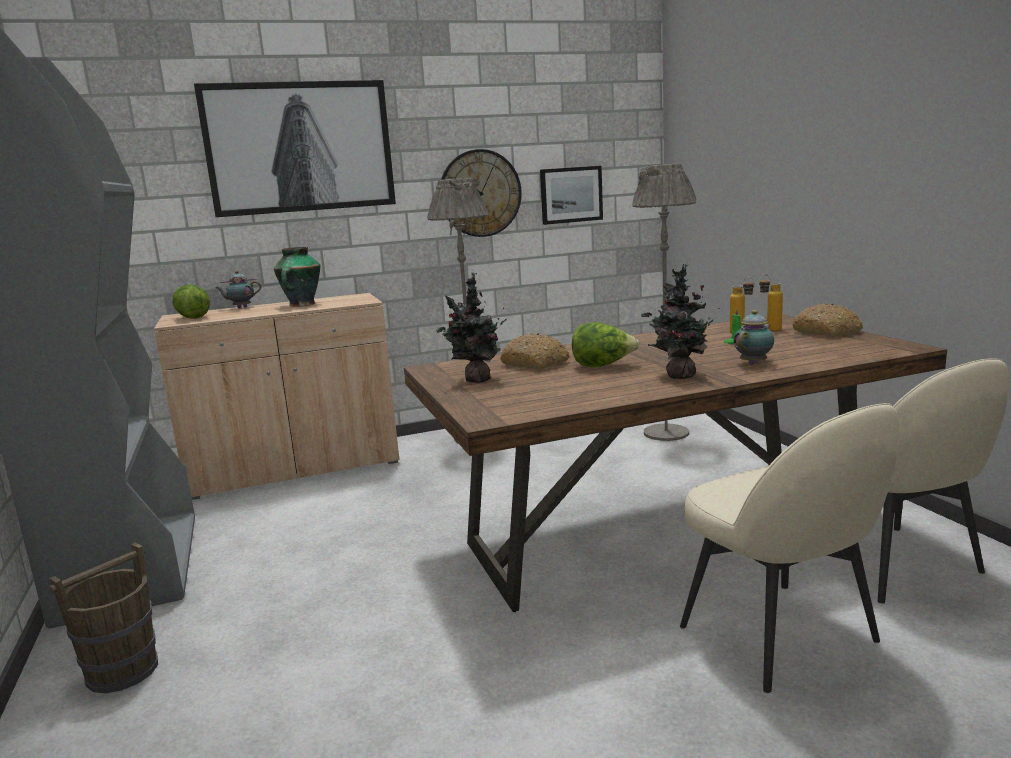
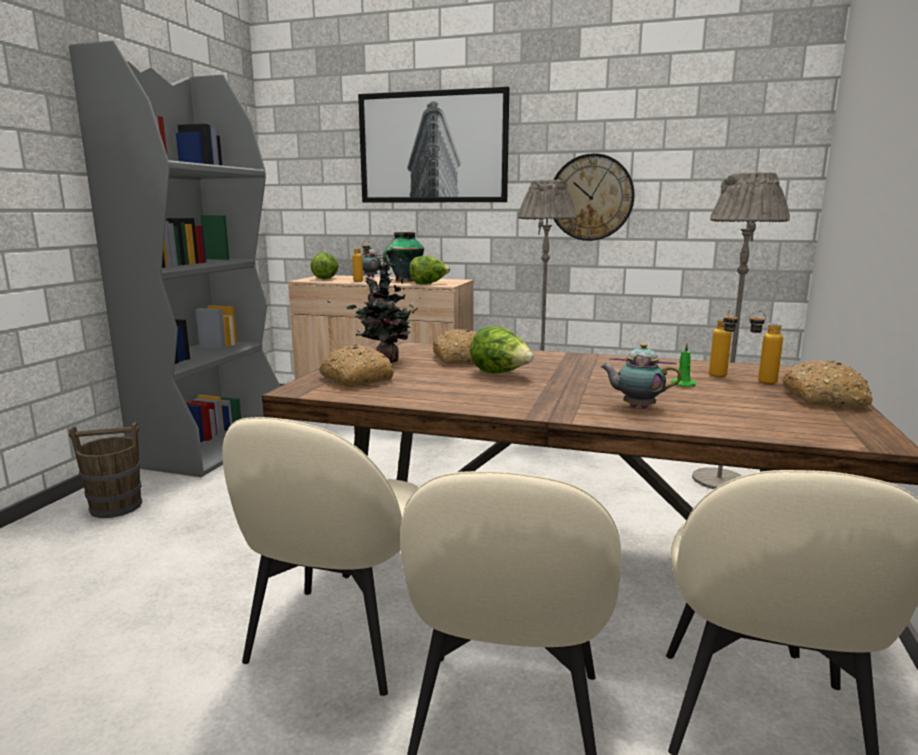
camera: 35 degrees right, 0 degrees up
(253, 313) = (362, 281): none -> bottle
(344, 303) = (428, 284): none -> lettuce
(504, 399) = (355, 379): none -> bread
(571, 195) = (694, 206): picture -> none
(592, 655) = (338, 641): none -> beige chair
(678, 376) = (529, 398): potted plant -> none
(754, 363) = (636, 407): teapot -> teapot turned 150 degrees counterclockwise

